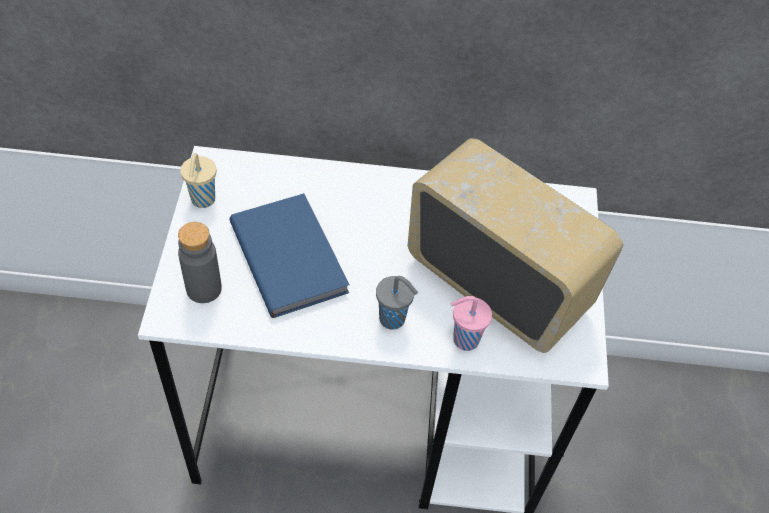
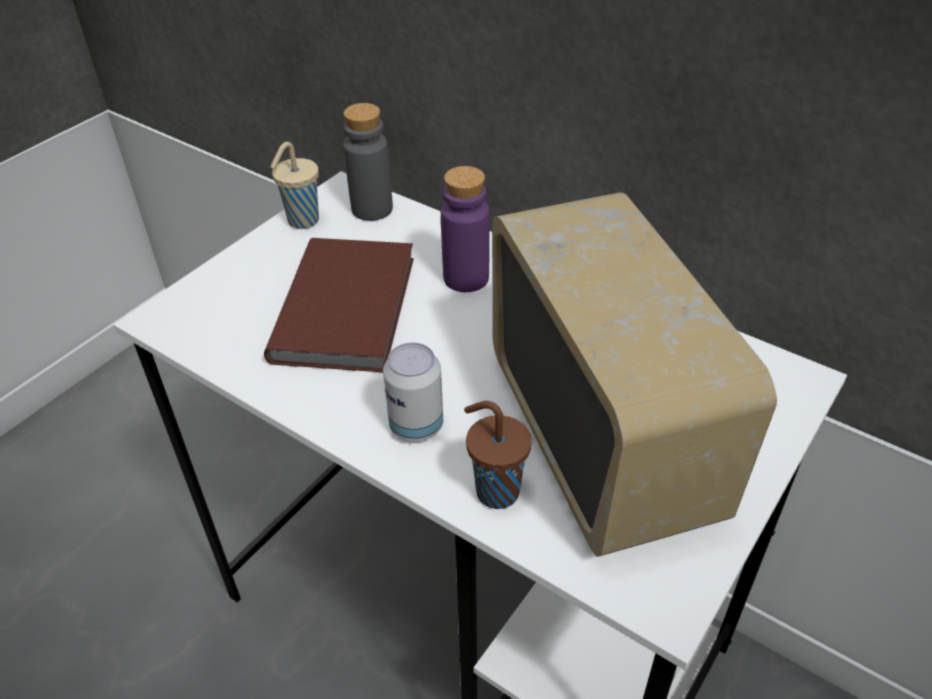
camera: 35 degrees right, 10 degrees down
(204, 289) = (222, 305): grey bottle -> grey bottle (372, 209)
(291, 255) = (350, 306): blue book -> brown book
(349, 204) = (466, 278): none -> purple bottle
(393, 320) = (416, 426): grey cup -> can
(464, 339) = (495, 491): pink cup -> brown cup

